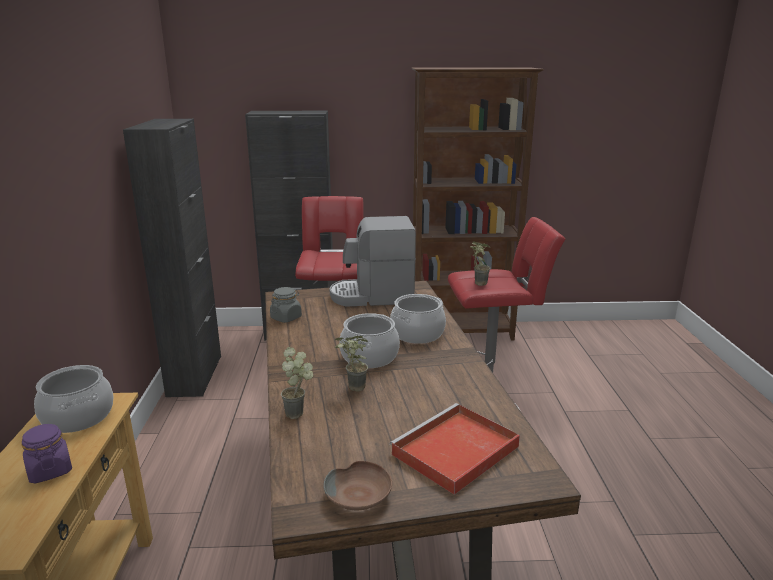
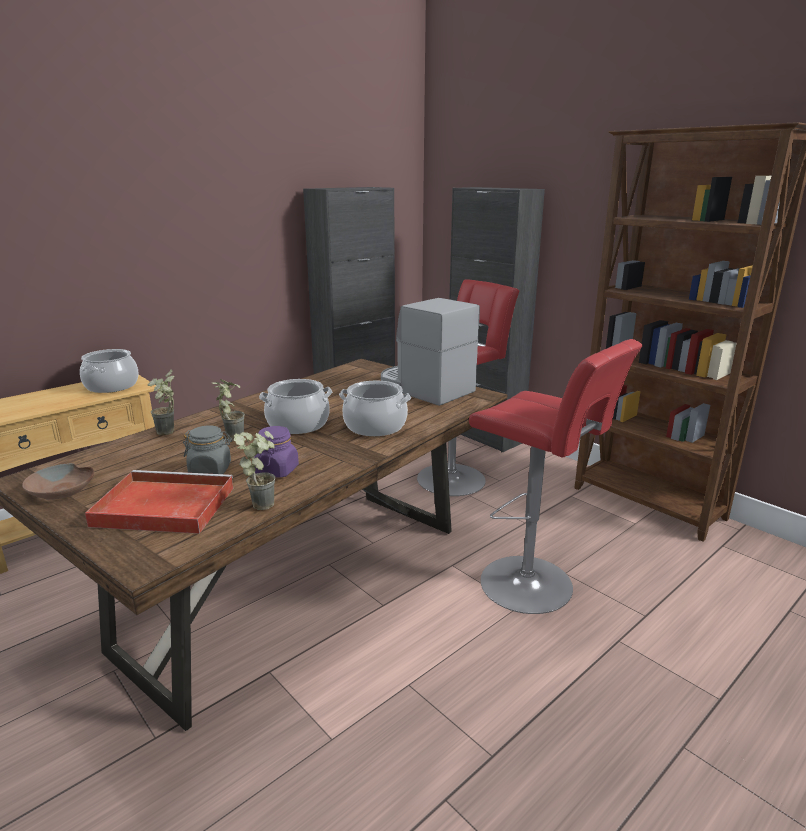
camera: 50 degrees right, 0 degrees up
(50, 470) = (44, 403): purple jar -> purple jar (276, 470)
(286, 318) = (324, 378): grey jar -> grey jar (210, 470)
(477, 283) = (519, 406): potted plant -> potted plant (263, 502)

